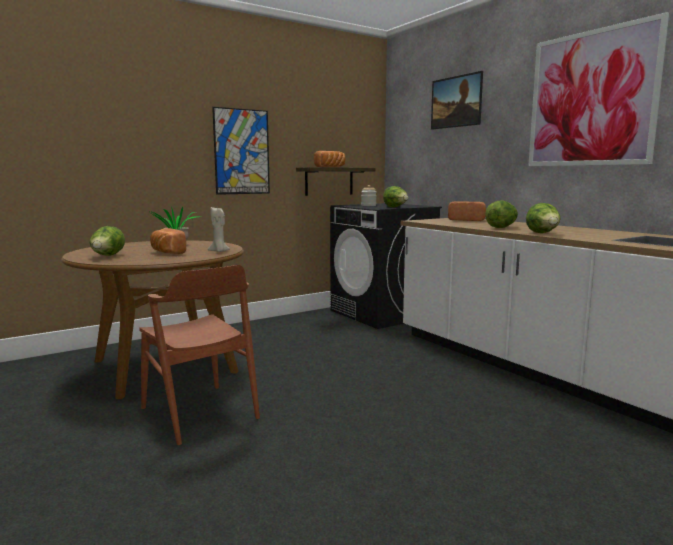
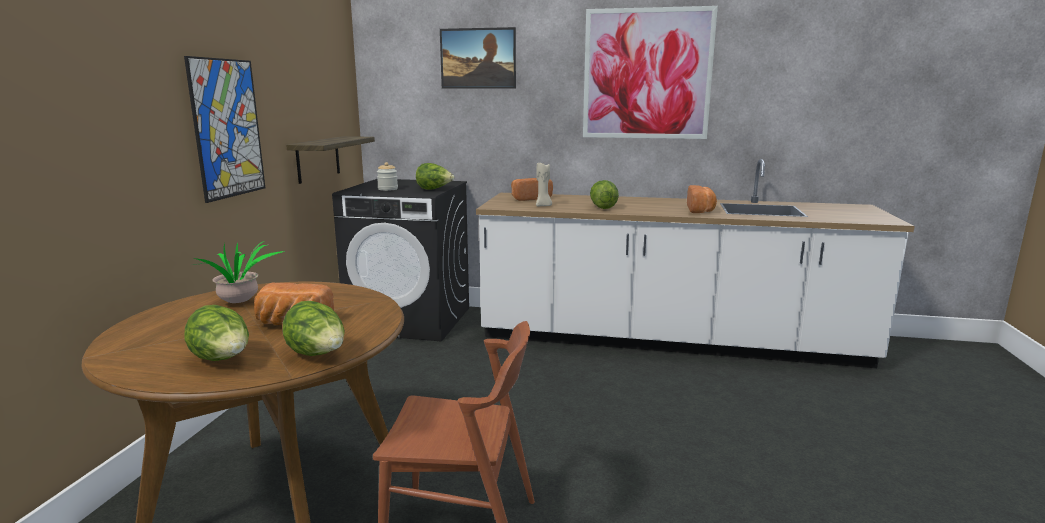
camera: 45 degrees left, 5 degrees up
(219, 251) = (360, 301): beige candle -> beige candle (543, 206)
(331, 167) = (331, 140): bread -> bread (701, 210)
(543, 233) = (662, 212): lettuce -> lettuce (318, 355)

